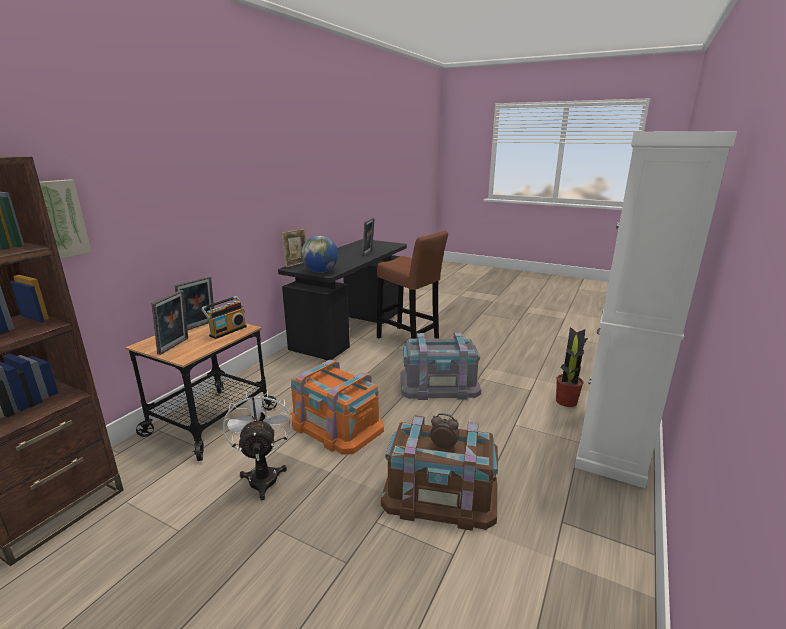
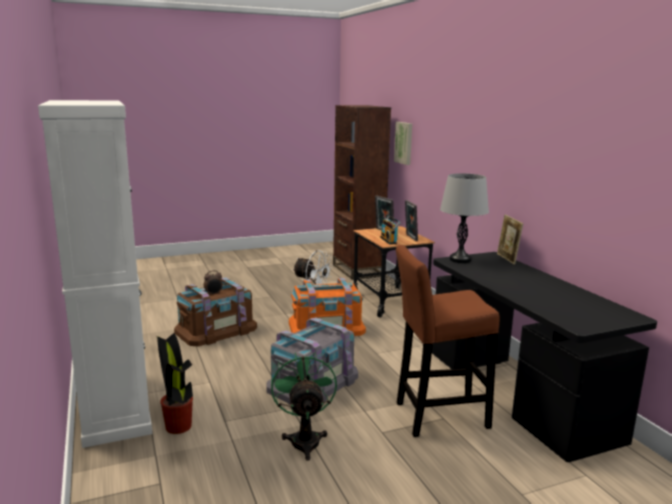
camera: 130 degrees right, 5 degrees down
(320, 272) = (460, 260): globe -> grey table lamp
(368, 253) = (529, 295): picture frame -> none
(493, 361) = (304, 439): none -> green fan

